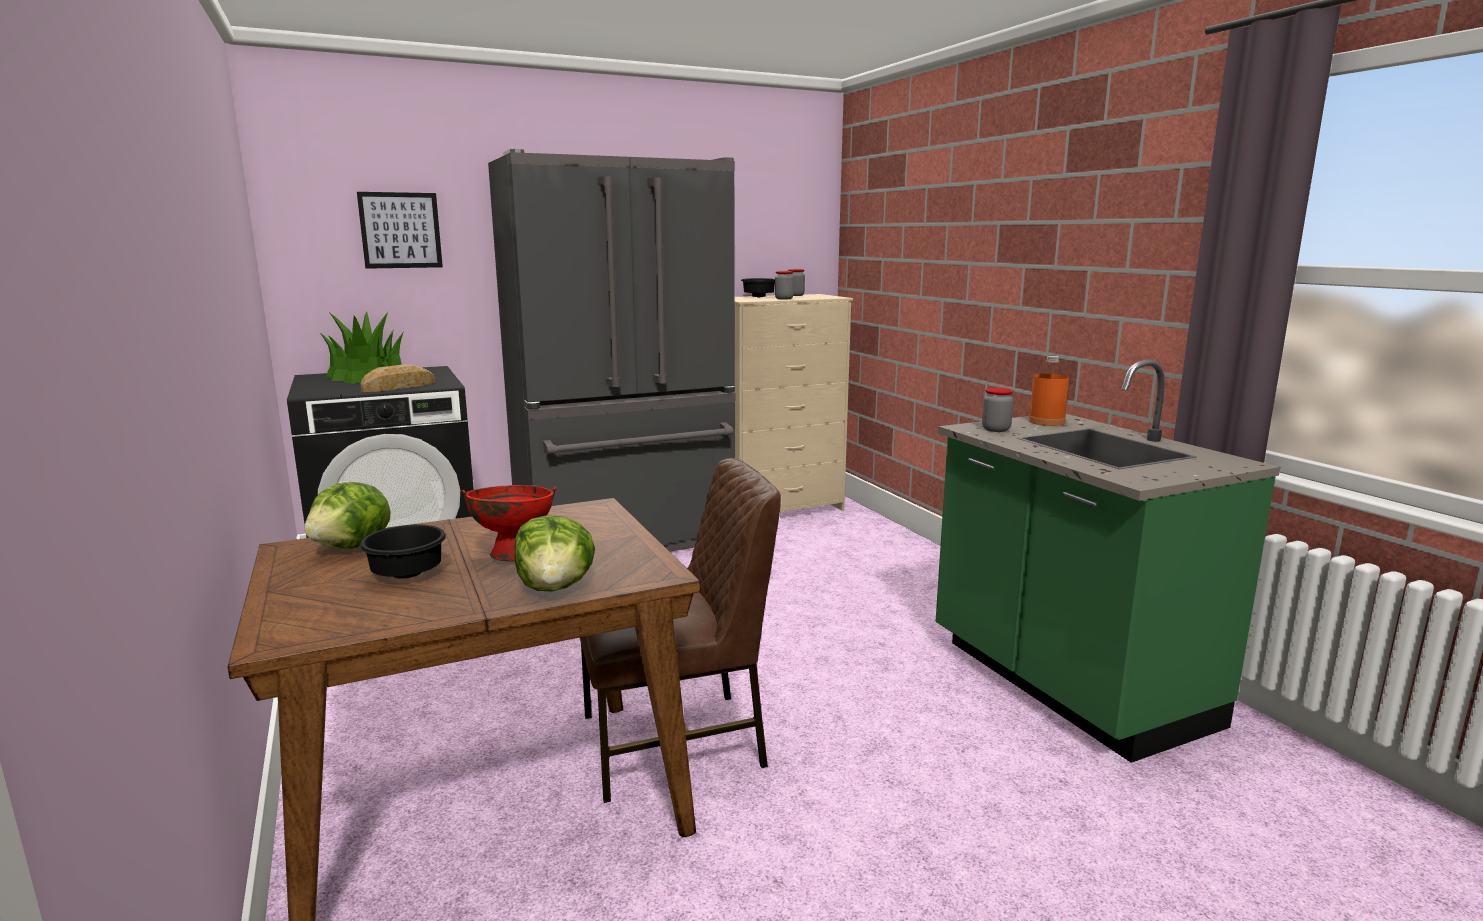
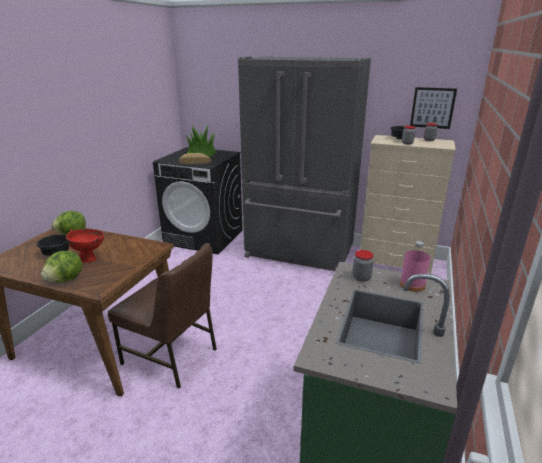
camera: 45 degrees right, 10 degrees up
(400, 230) = (226, 88): picture -> picture (432, 108)
(1046, 422) = (412, 285): orange bottle -> pink bottle

